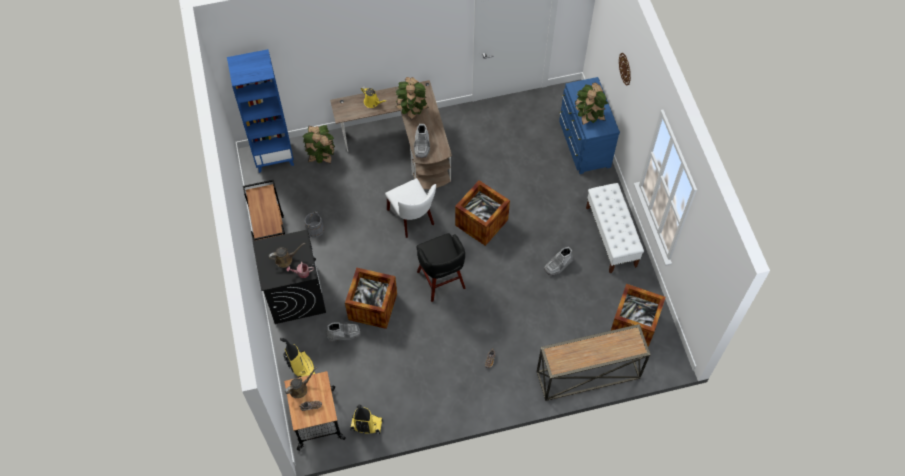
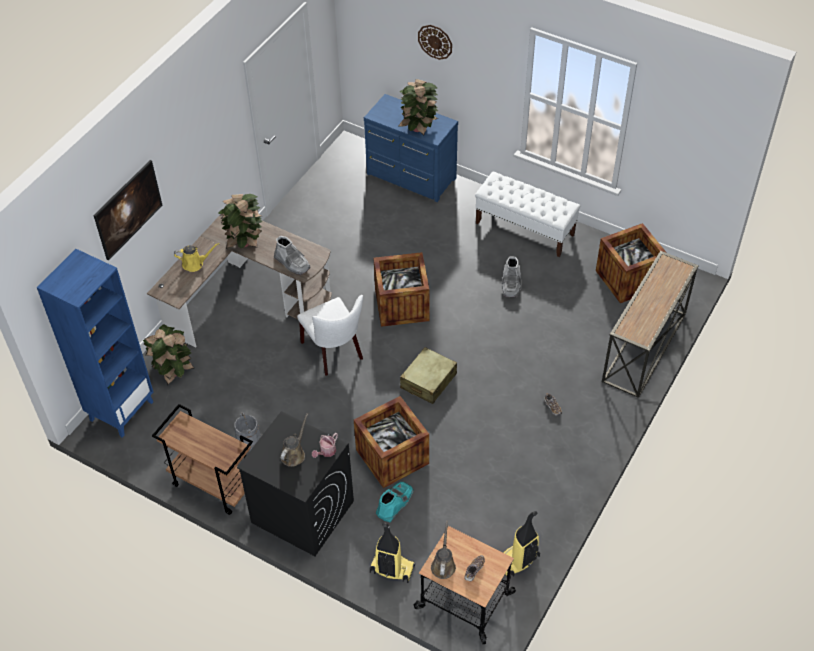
camera: 45 degrees left, 10 degrees down
(327, 52) = (131, 220): none -> picture
(344, 333) = (394, 503): grey boot -> turquoise boot
(413, 219) = (334, 352): white chair -> white chair turned 45 degrees clockwise
(441, 281) = (428, 381): black stool -> beige suitcase

